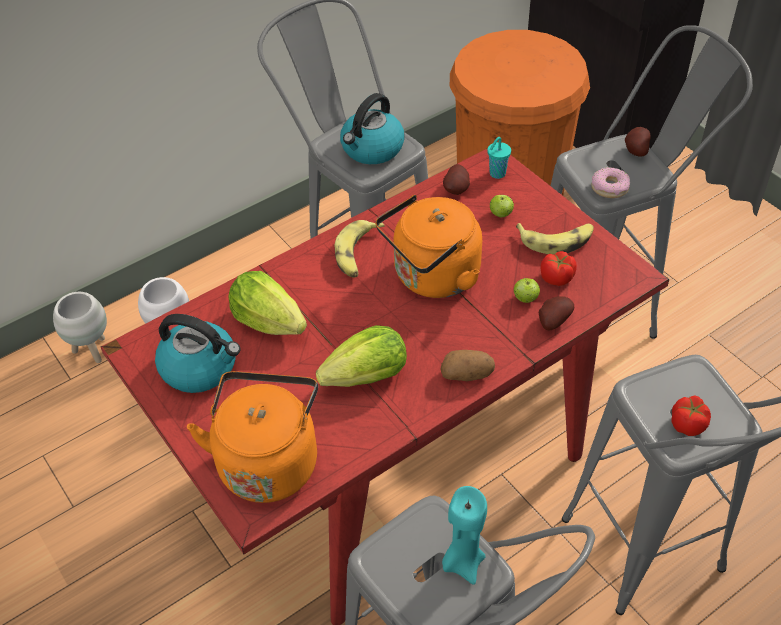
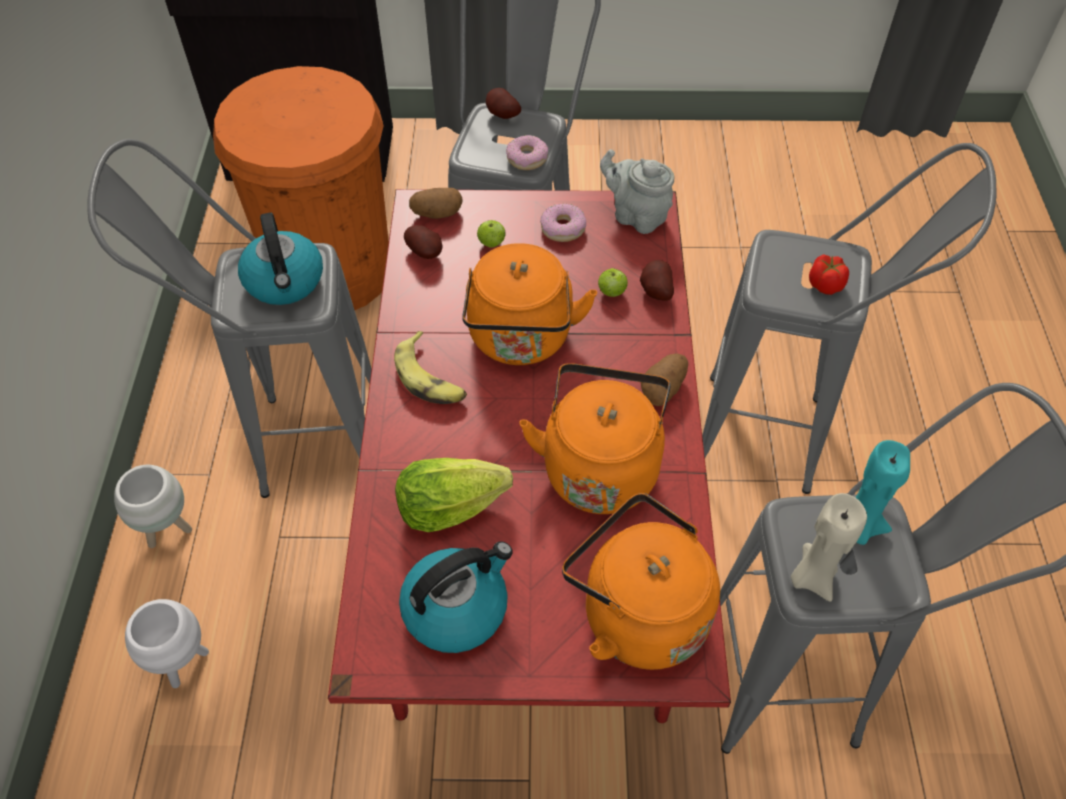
camera: 55 degrees left, 5 degrees up
(92, 350) = (111, 764): white planter -> white planter (167, 529)
(367, 377) = (600, 466): lettuce -> orange kettle
(390, 553) = (812, 576): none -> beige candle
(496, 174) = (437, 214): turquoise cup -> potato
(556, 240) = (563, 228): banana -> donut
(557, 278) = (607, 256): tomato -> none
(615, 271) = (636, 216): none -> grey teapot

